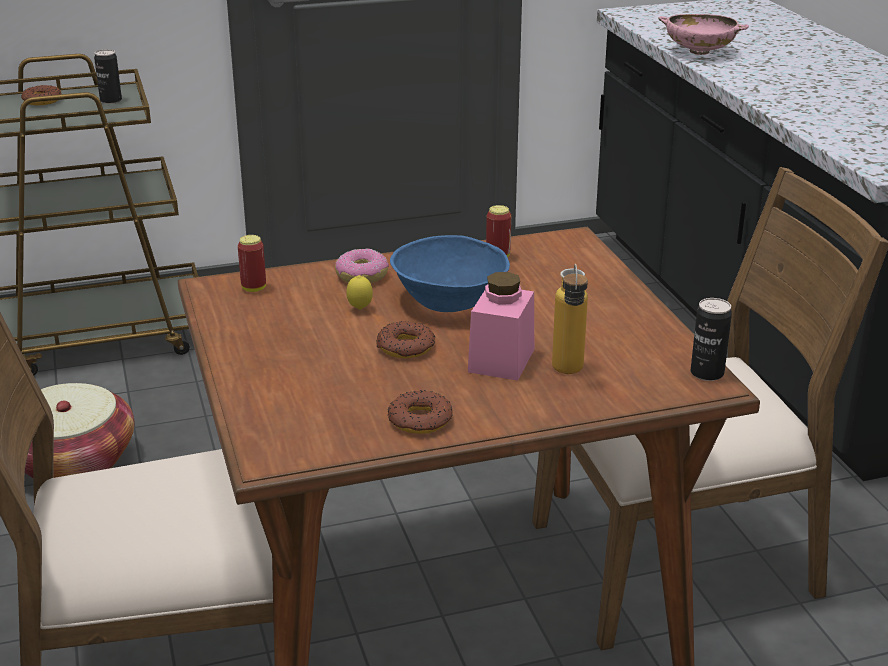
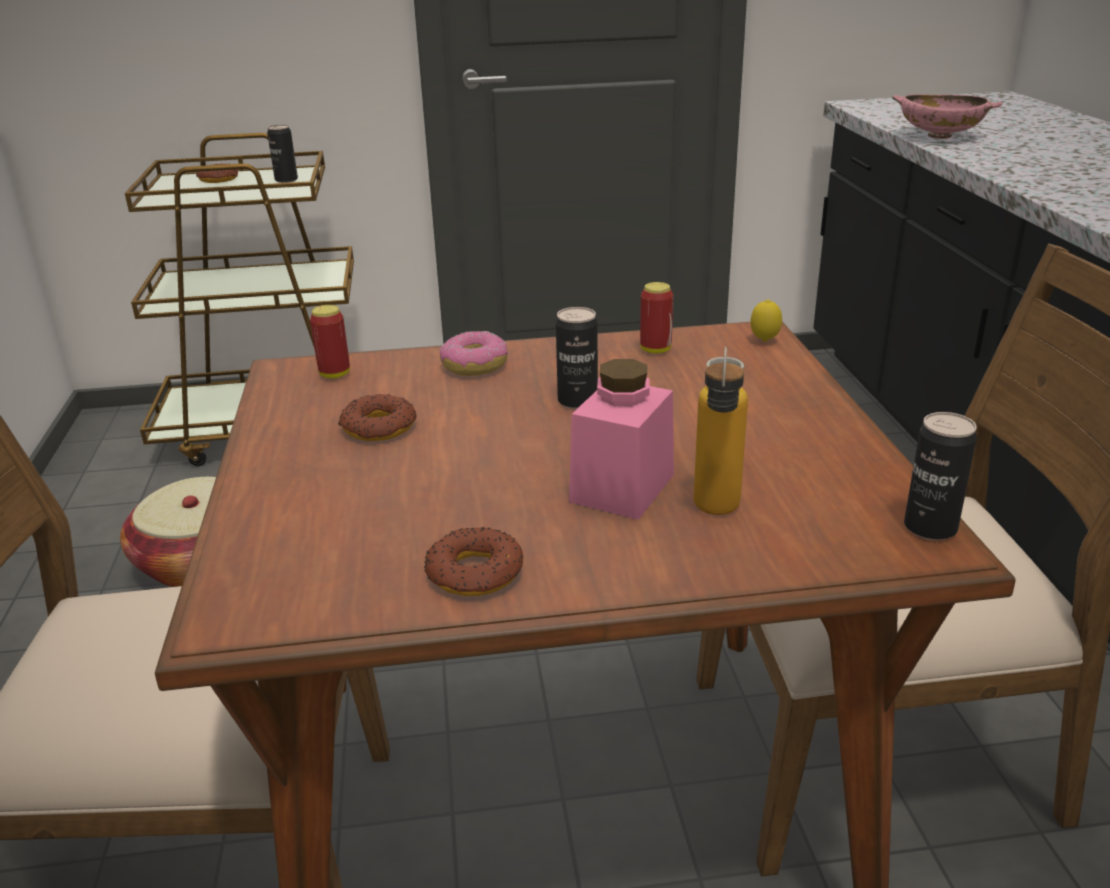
camera: 10 degrees right, 0 degrees up
(360, 309) = (455, 406): lemon -> lemon (764, 341)
(405, 347) = (495, 460): donut -> donut (378, 427)
(450, 300) = (577, 401): blue bowl -> can

